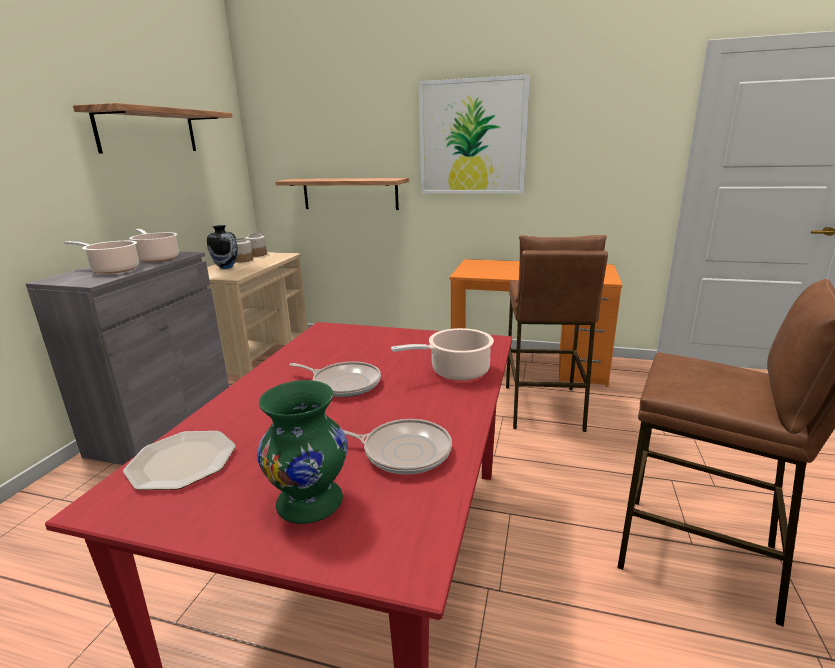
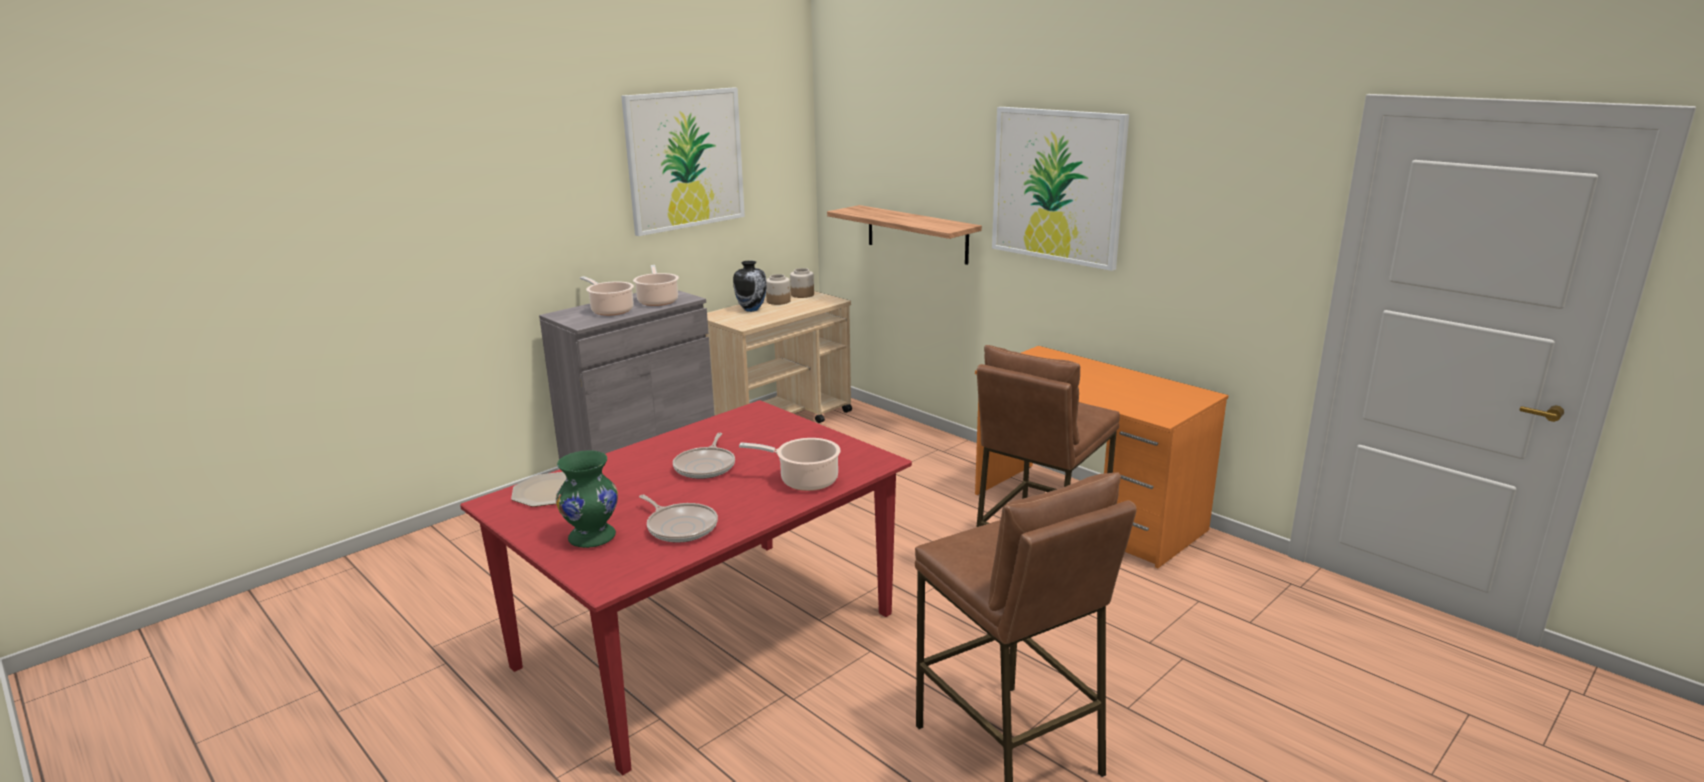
camera: 30 degrees right, 0 degrees up
(148, 131) = (685, 160): shelf -> picture
(344, 383) = (706, 466): frying pan -> frying pan turned 45 degrees clockwise

